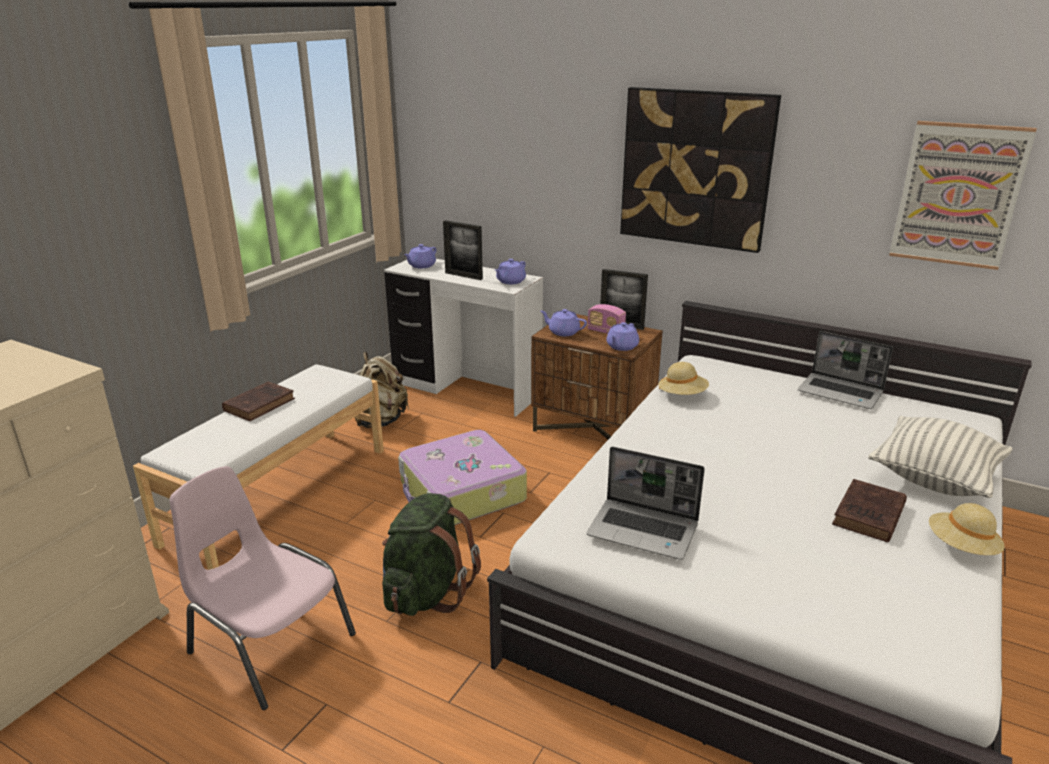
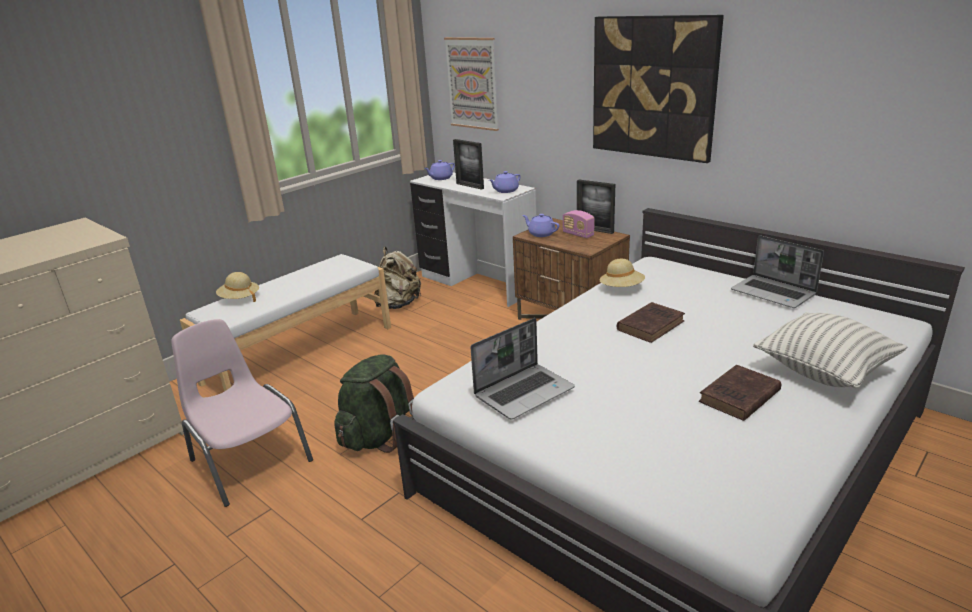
camera: 15 degrees right, 0 degrees up
(261, 404) = (286, 281): brown book -> brown book (651, 325)
(461, 493) = (439, 363): suitcase -> none
(621, 347) = (585, 247): purple teapot -> none
(644, 530) = (524, 392): laptop -> laptop turned 75 degrees counterclockwise
(958, 195) = (889, 102): picture -> picture (472, 83)
(961, 547) = (817, 432): beige hat -> beige hat (239, 299)

